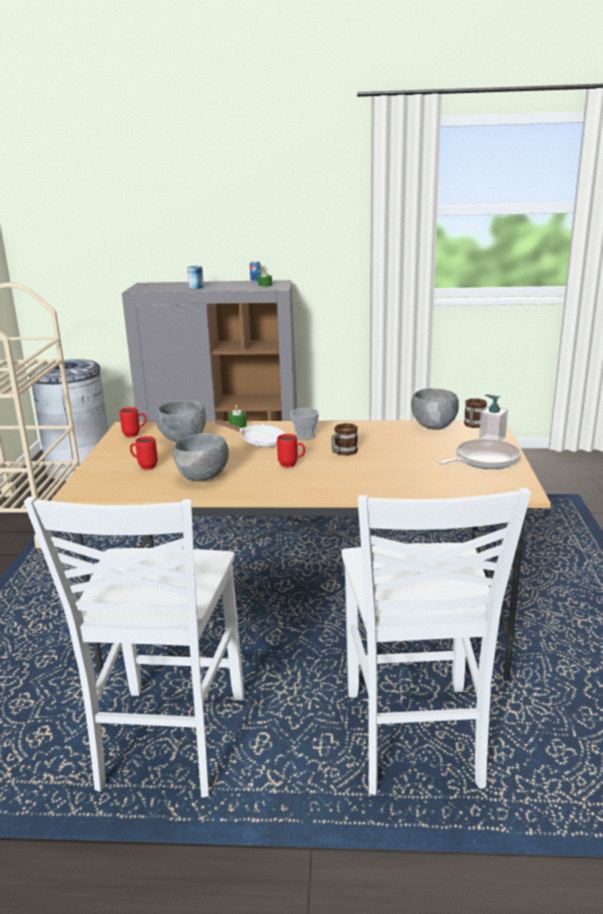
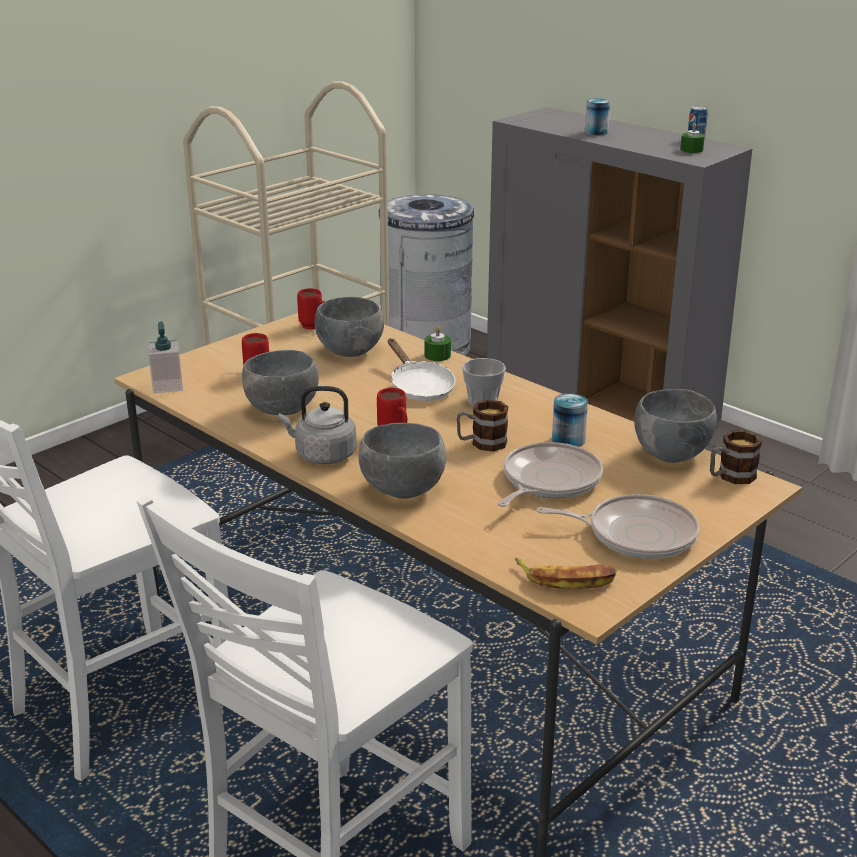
camera: 40 degrees right, 5 degrees up
(272, 488) = (322, 455): none -> grey kettle
(349, 486) = (403, 491): none -> grey bowl
(379, 437) = (568, 440): none -> can
(405, 455) = (548, 481): none -> frying pan
(492, 438) = (716, 507): soap dispenser -> soap dispenser (167, 386)
(494, 488) = (566, 578): none -> banana

